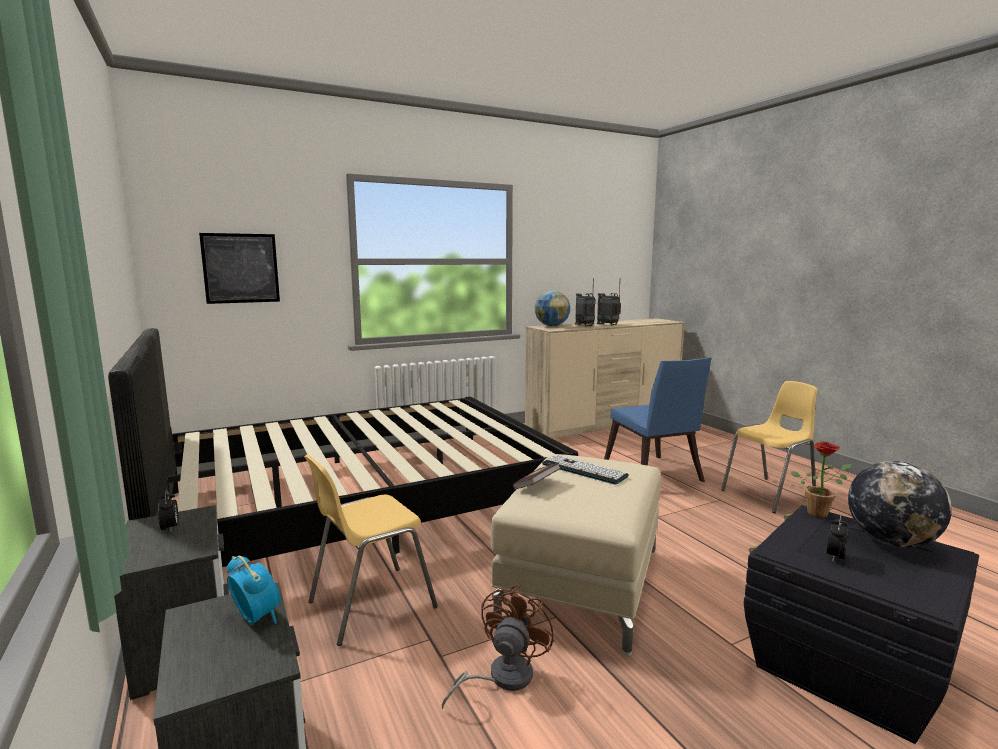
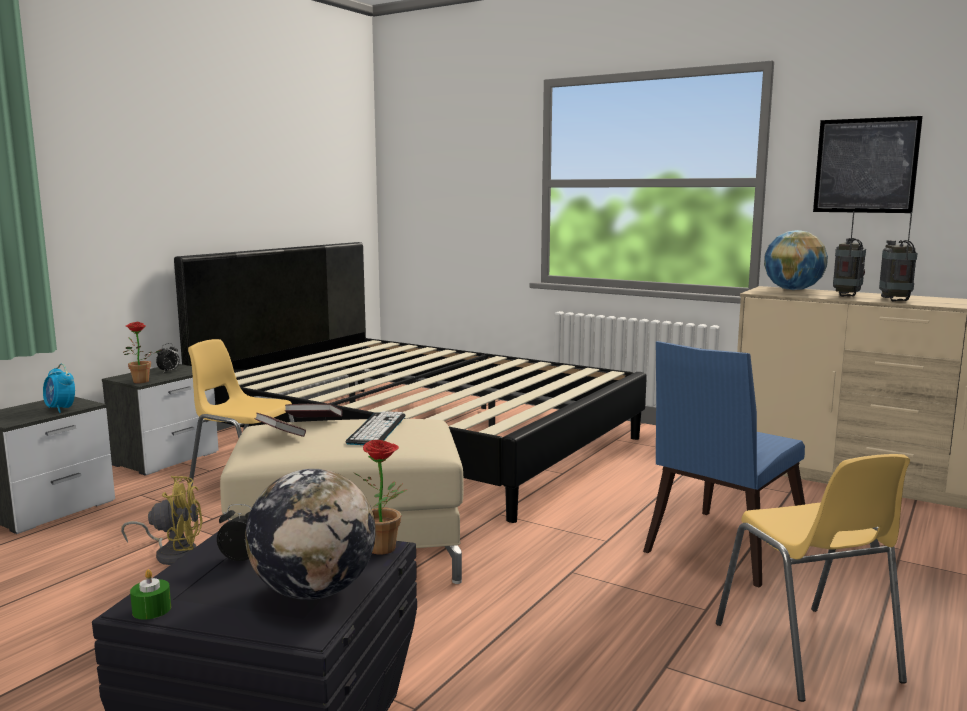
camera: 60 degrees right, 0 degrees up
(196, 550) = (141, 382): none -> potted plant
(241, 268) = (445, 190): picture -> picture (865, 165)
(256, 617) = (60, 409): alarm clock -> alarm clock turned 120 degrees clockwise
(501, 678) = (172, 553): brown fan -> yellow fan
(571, 502) = (280, 436): none -> book
(770, 494) = (807, 653): yellow chair -> yellow chair turned 45 degrees clockwise
(937, 600) = (151, 610): none -> green candle

